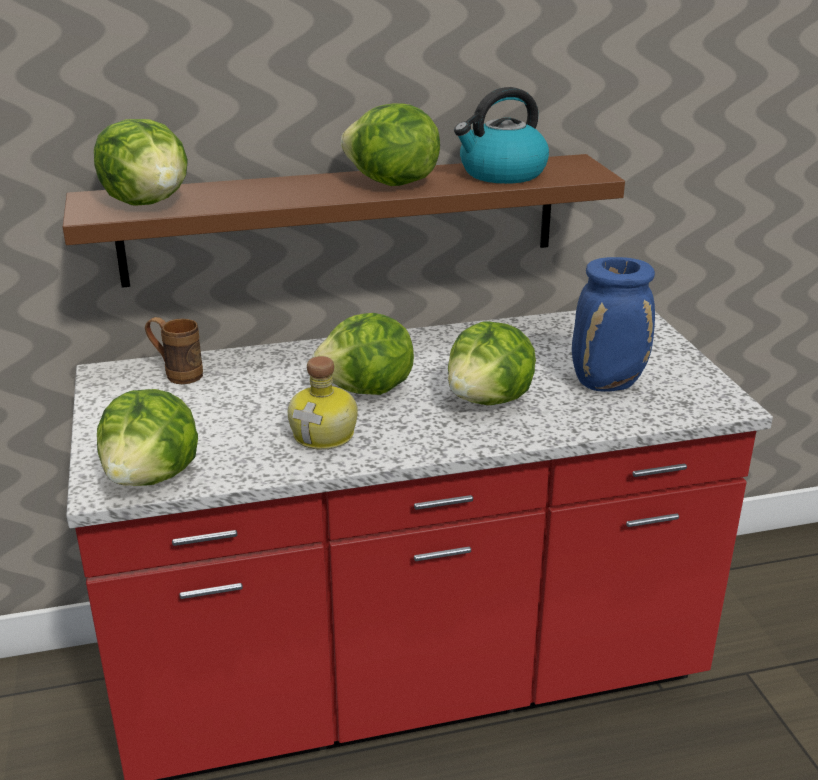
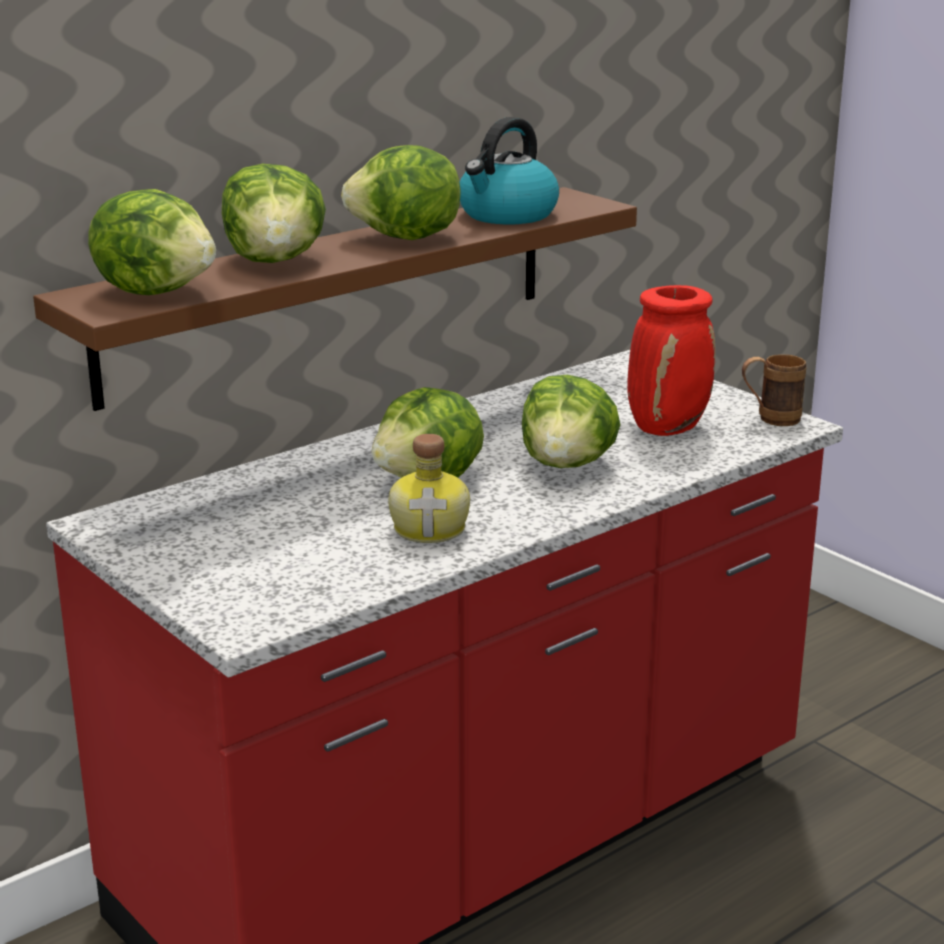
camera: 25 degrees left, 5 degrees down
(153, 477) = (285, 605): lettuce -> lettuce (276, 261)
(177, 374) = (189, 507): brown mug -> brown mug (769, 419)
(608, 383) = (668, 427): blue vase -> red vase

